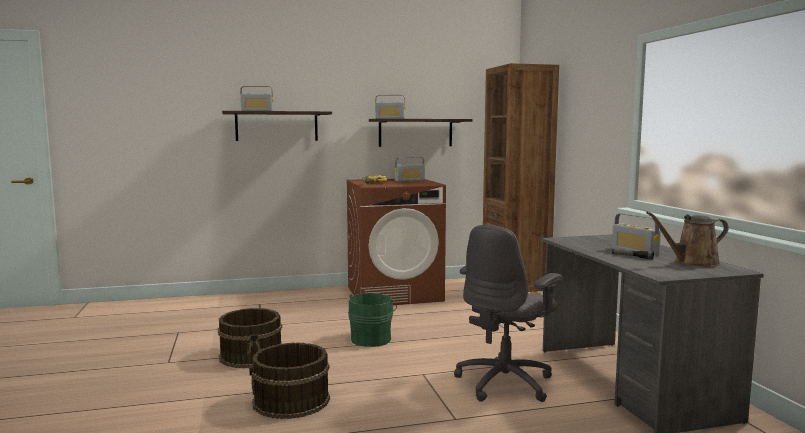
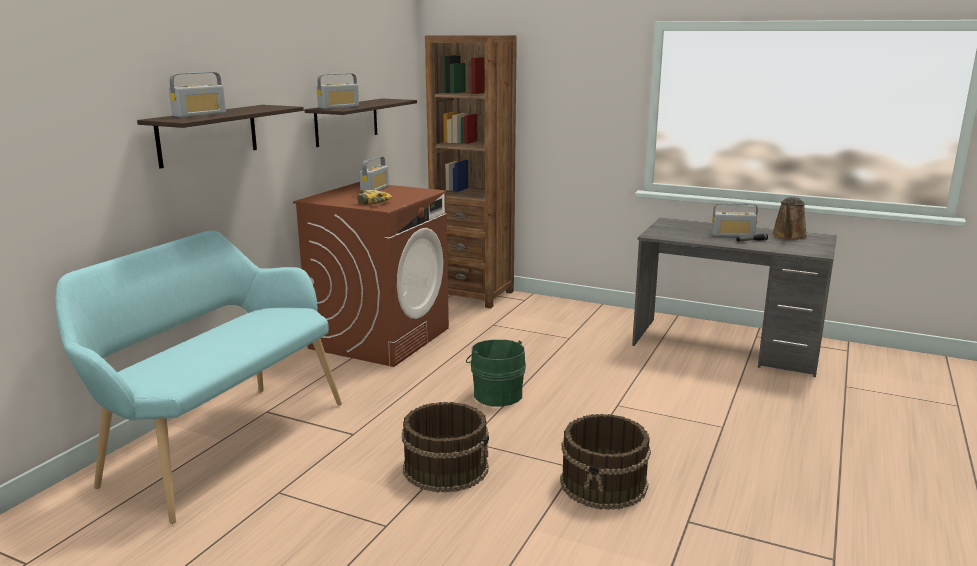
camera: 50 degrees left, 10 degrees up
(214, 307) = (219, 442): none -> turquoise bench
(506, 383) = (677, 383): grey office chair -> none

